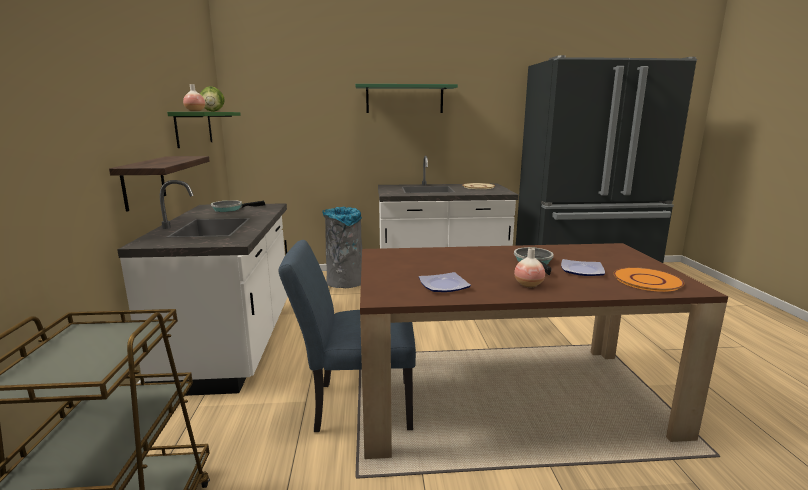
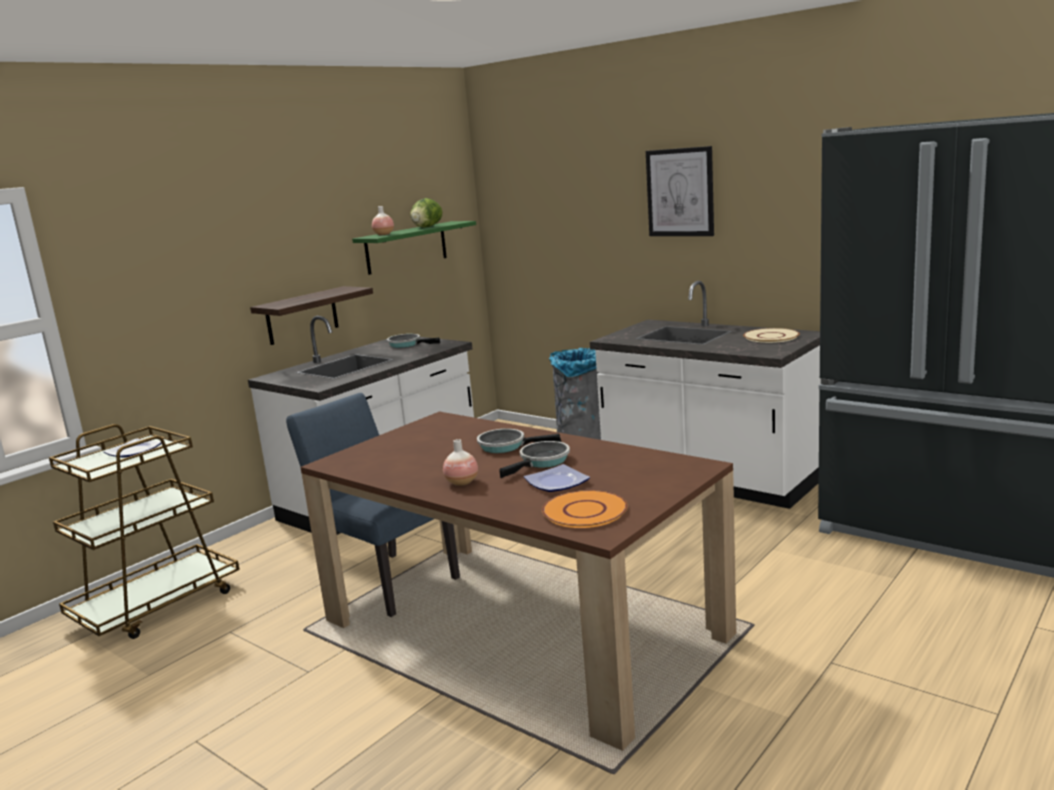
camera: 45 degrees right, 0 degrees up
(404, 99) = (680, 192): green shelf -> picture
(444, 285) = (398, 464): plate -> plate (135, 451)
(482, 258) = (506, 446): none -> frying pan

